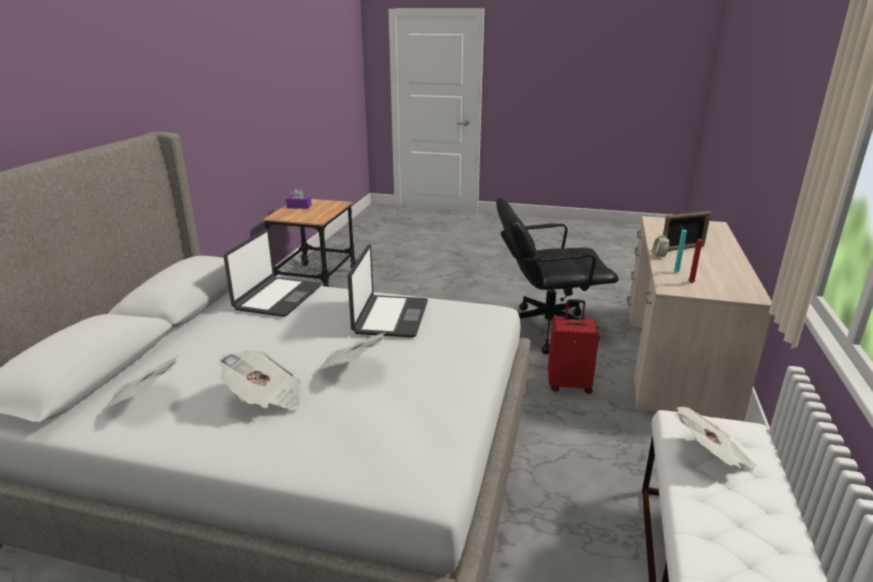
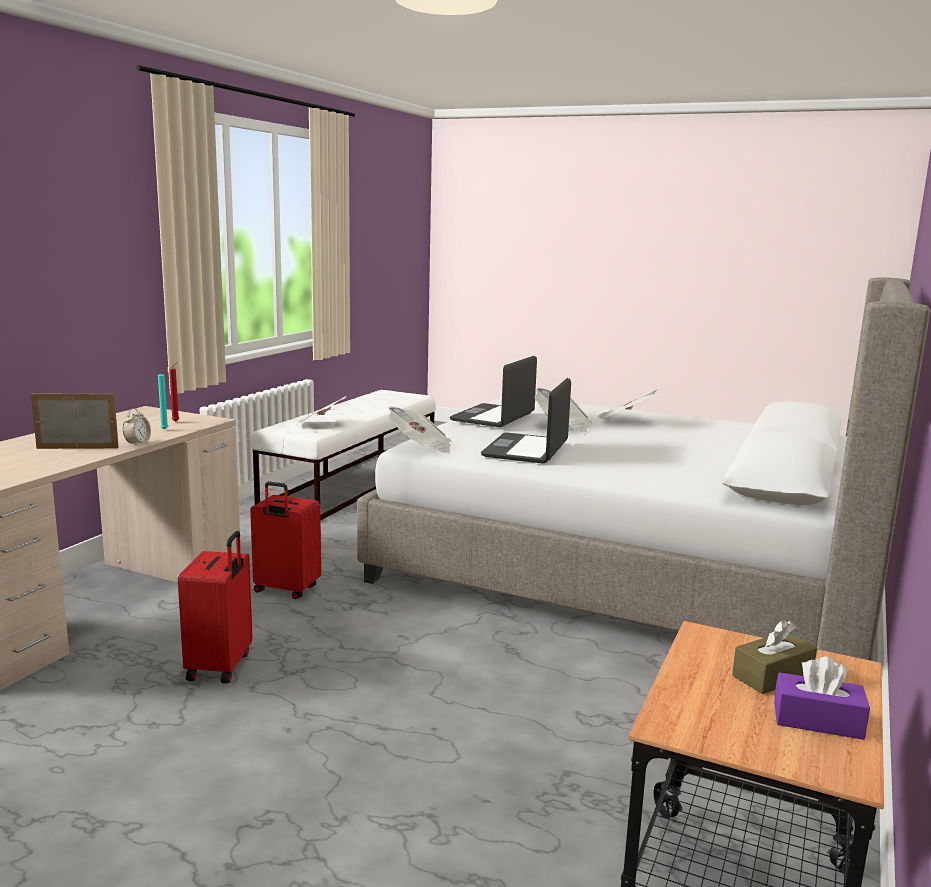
camera: 170 degrees left, 10 degrees down
(144, 400) = (718, 428): newspaper -> newspaper (421, 447)
(277, 298) = (668, 475): laptop -> laptop (494, 417)
(303, 213) = (772, 676): none -> brown tissue box
(546, 329) = (221, 666): black office chair -> red suitcase

